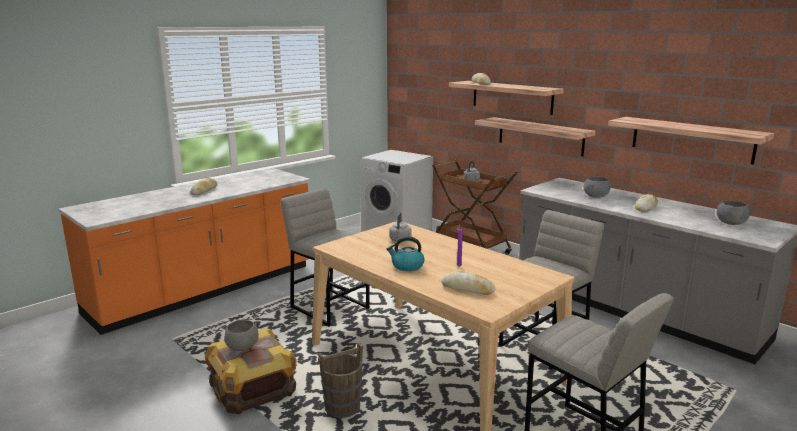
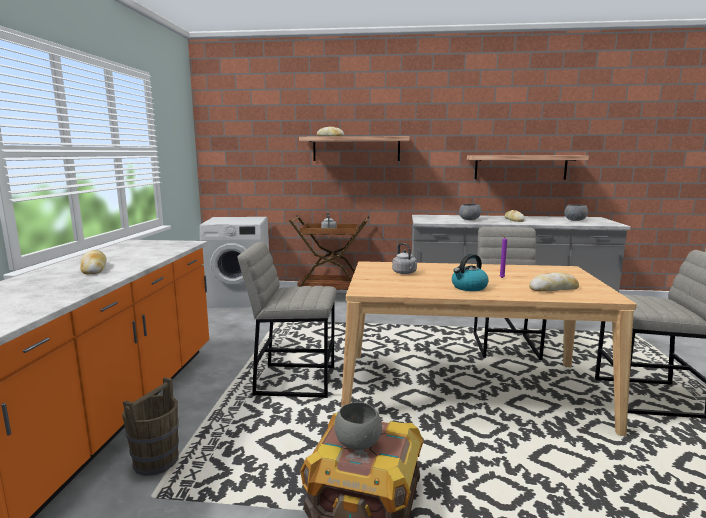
camera: 40 degrees left, 5 degrees down
(342, 407) = (479, 464): brown bucket -> brown bucket (156, 461)
(540, 136) = (388, 181): shelf -> none

